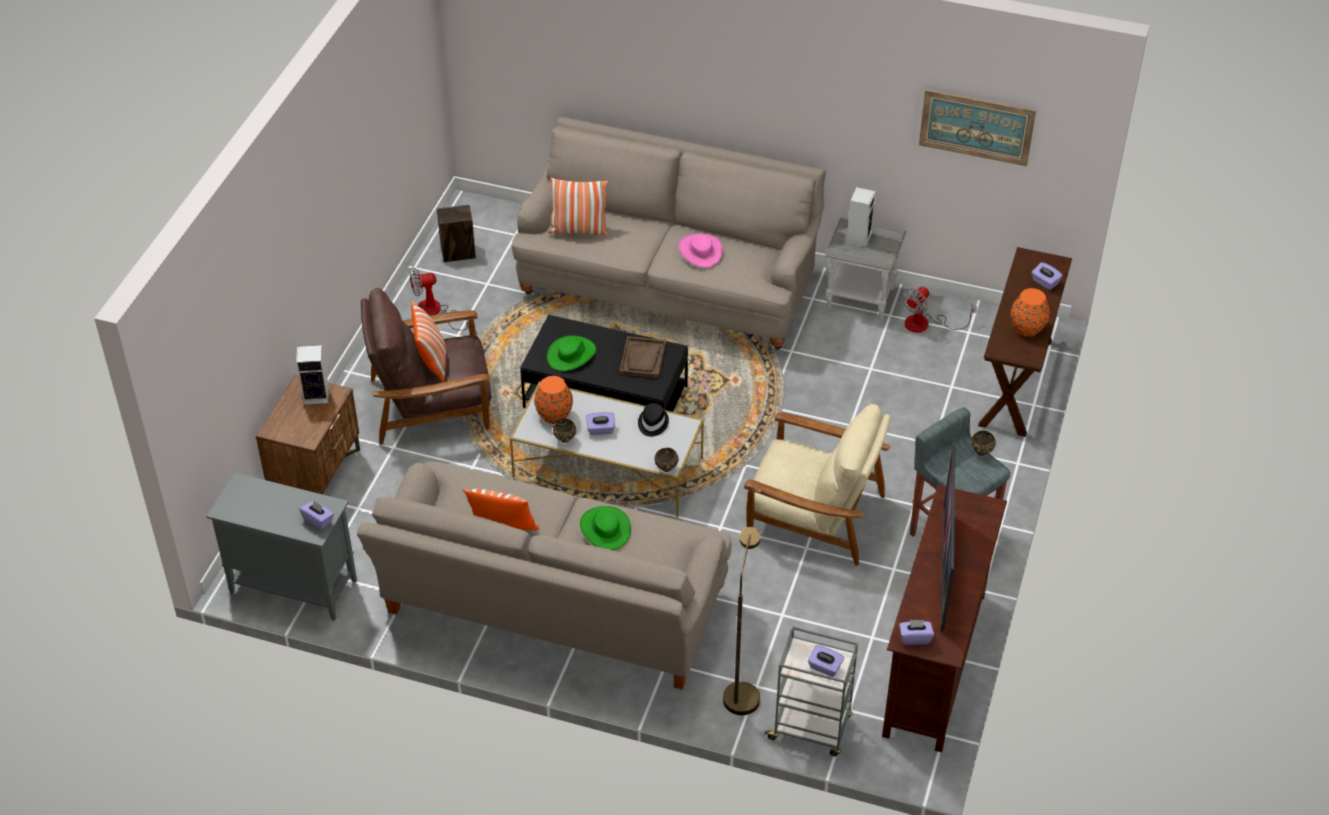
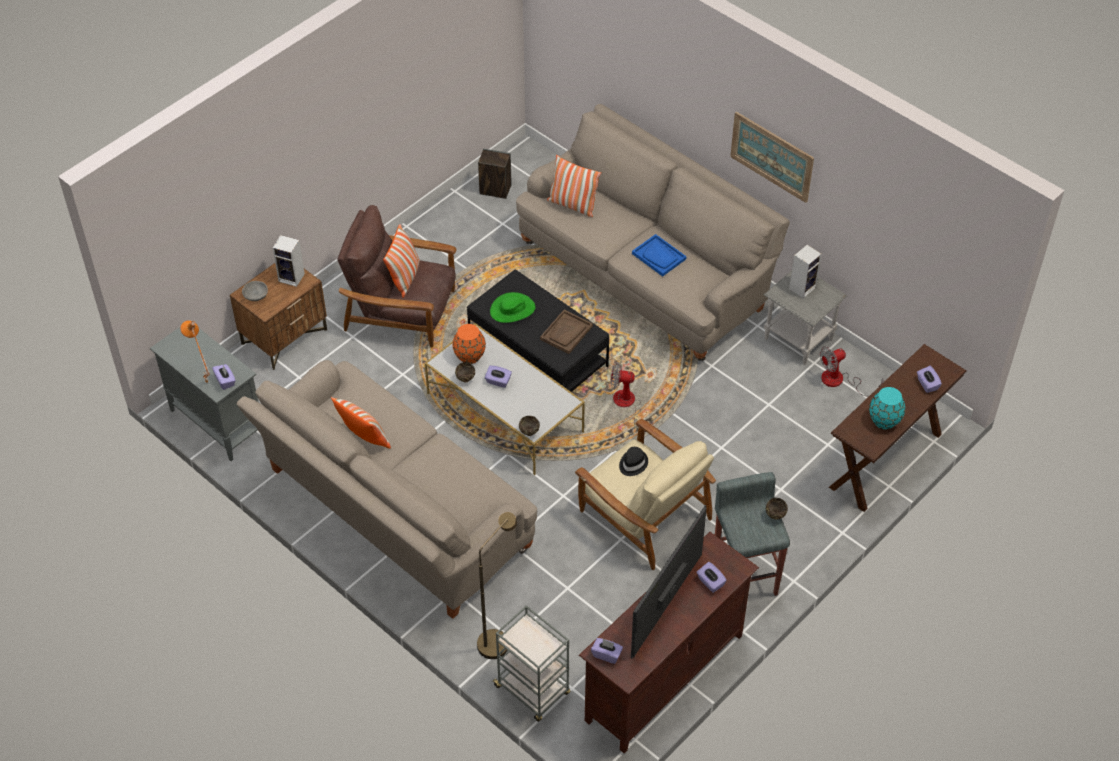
camera: 25 degrees right, 5 degrees up
(287, 428) = (255, 296): none -> grey bowl
(296, 530) = (205, 383): none -> orange table lamp
(436, 312) = (449, 234): fan -> fan (628, 405)
(605, 528) = (440, 467): green hat -> none
(652, 423) = (541, 391): black hat -> black hat (632, 464)
(700, 251) = (659, 256): pink hat -> blue tray
(824, 667) = (535, 649): purple tissue box -> purple tissue box (710, 582)
(976, 127) = (910, 228): picture -> picture (772, 156)
(1026, 328) = (884, 420): orange vase -> turquoise vase

